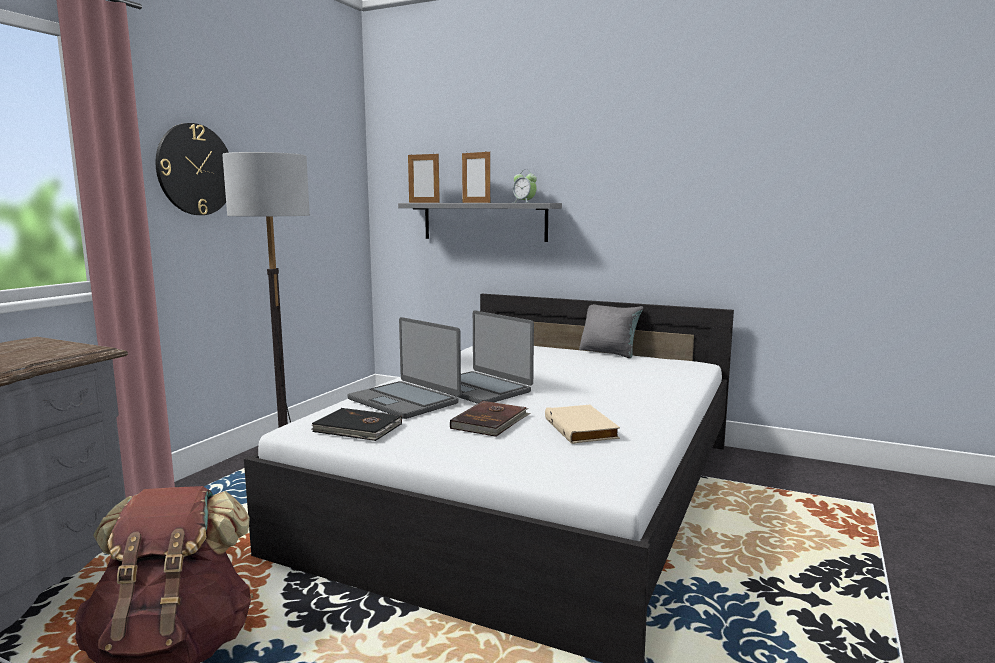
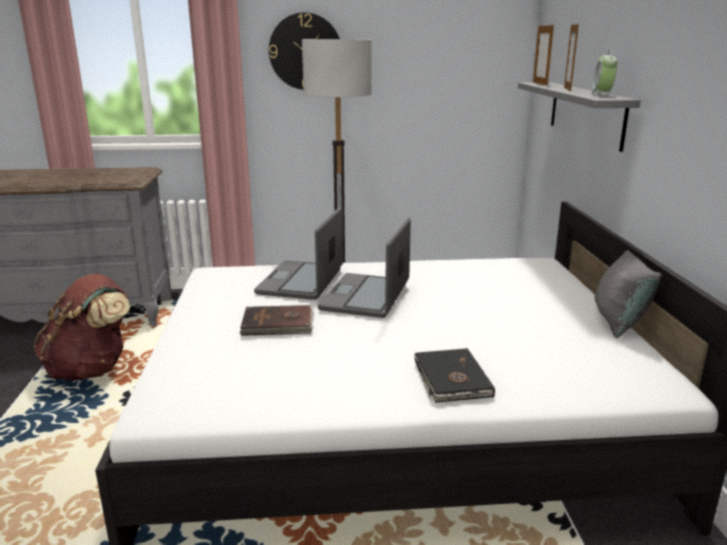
camera: 60 degrees right, 10 degrees up
(358, 428) = (221, 287): black book -> black book (451, 379)
(582, 428) = (297, 366): beige book -> none

